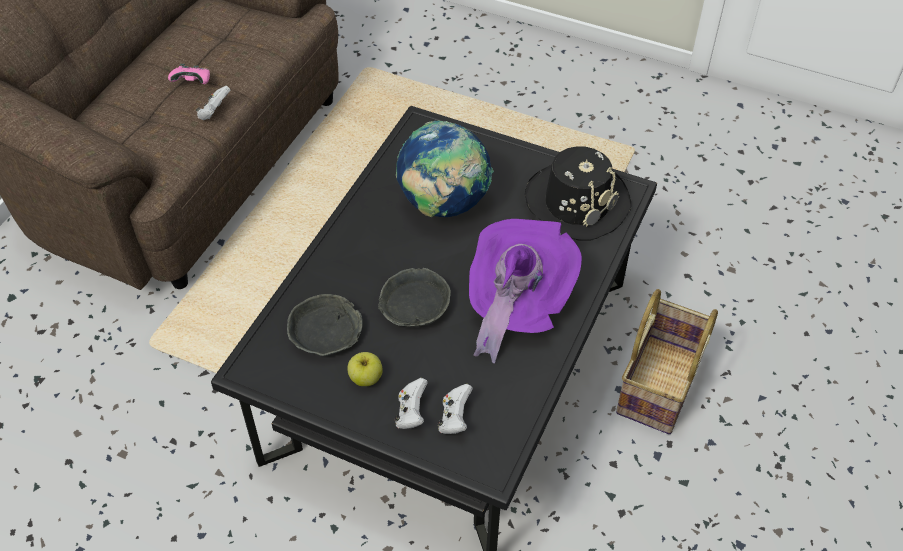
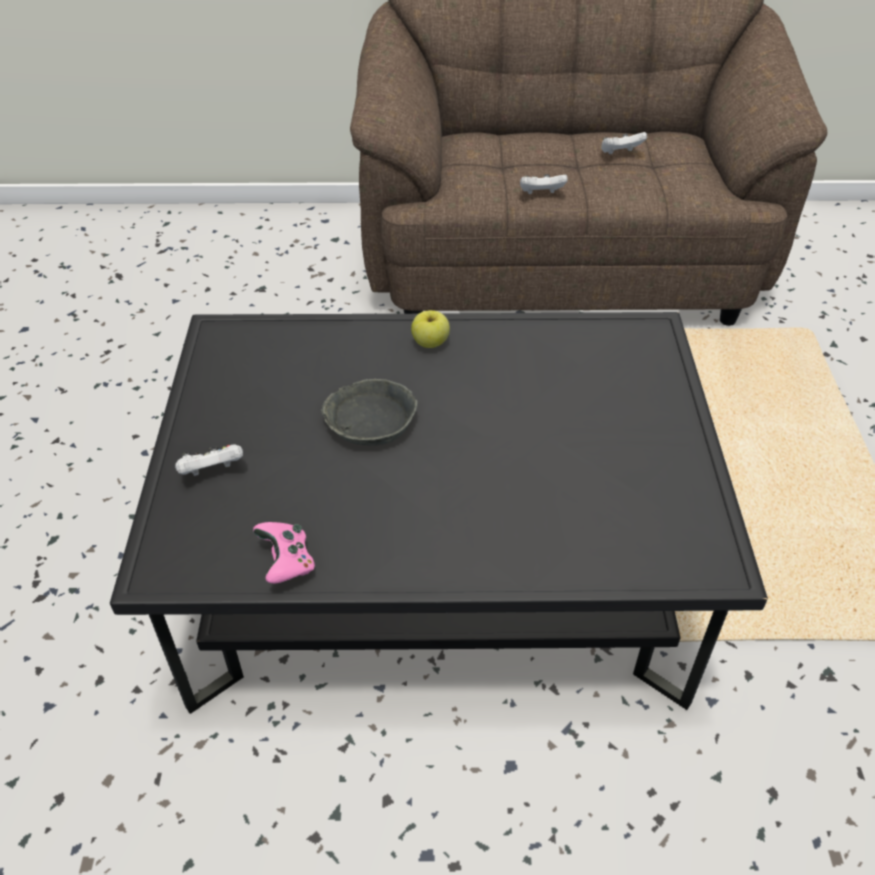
camera: 65 degrees right, 5 degrees down
(193, 83) = (569, 169): pink game controller -> pink game controller (287, 563)
(326, 333) = (292, 367): grey bowl -> none
(366, 378) = (246, 418): apple -> apple (430, 343)
(443, 205) = (541, 393): globe -> none
(454, 419) = (219, 512): white game controller -> white game controller (620, 153)
(516, 305) = (426, 512): purple hat -> none
(576, 202) = (647, 516): black hat -> none
(661, 385) = (548, 821): basket -> none

